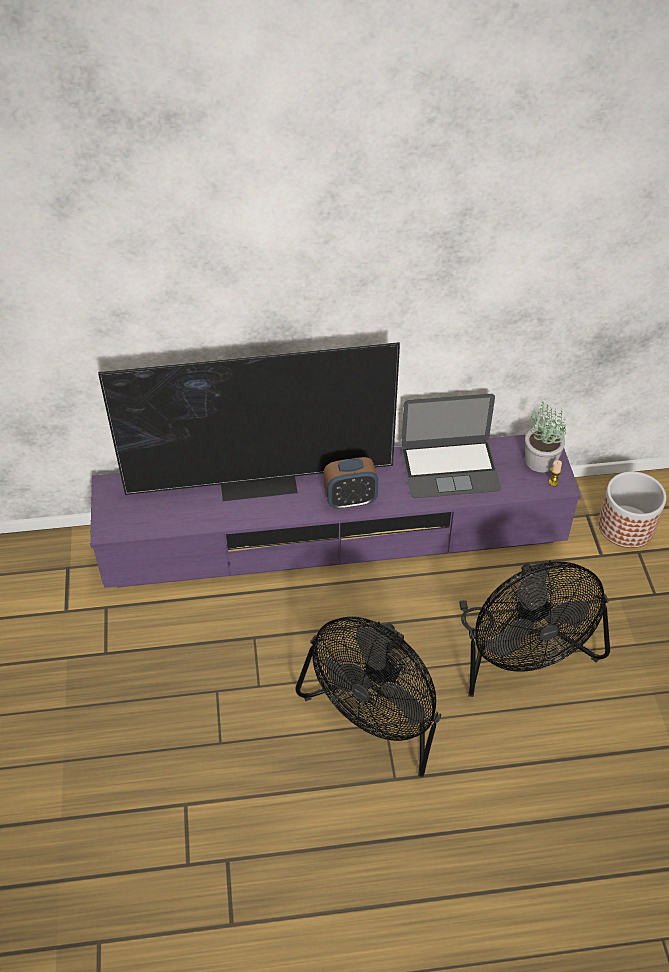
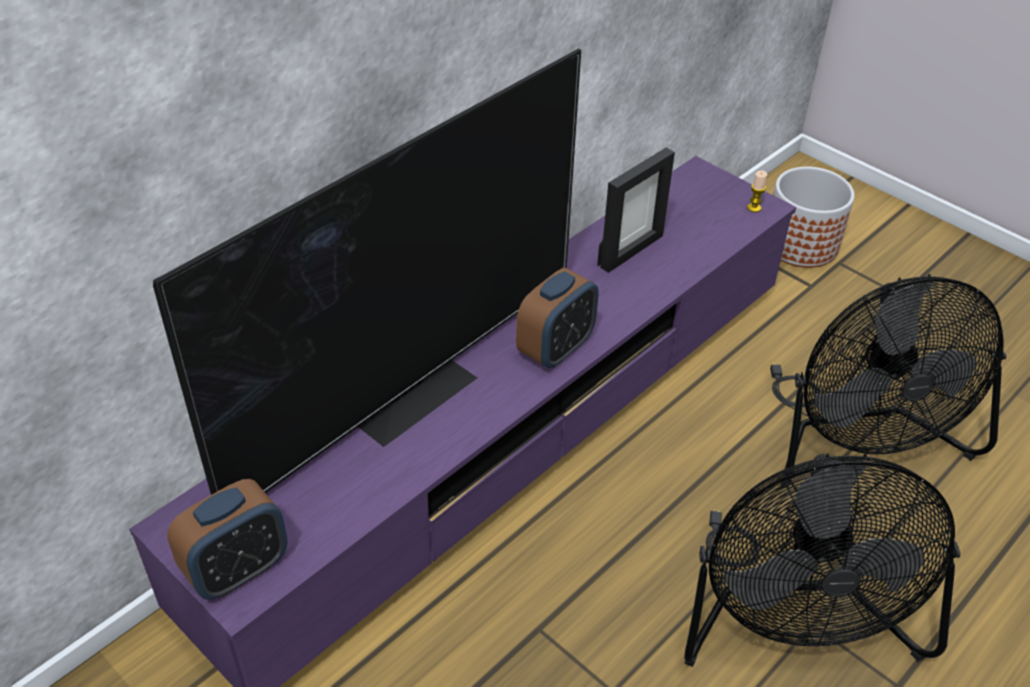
camera: 40 degrees left, 5 degrees down
(115, 519) = (237, 570): none -> alarm clock
(450, 469) = (630, 250): laptop -> picture frame
(517, 655) = (854, 441): black fan -> black fan turned 45 degrees clockwise
(540, 460) = (713, 193): potted plant -> none

